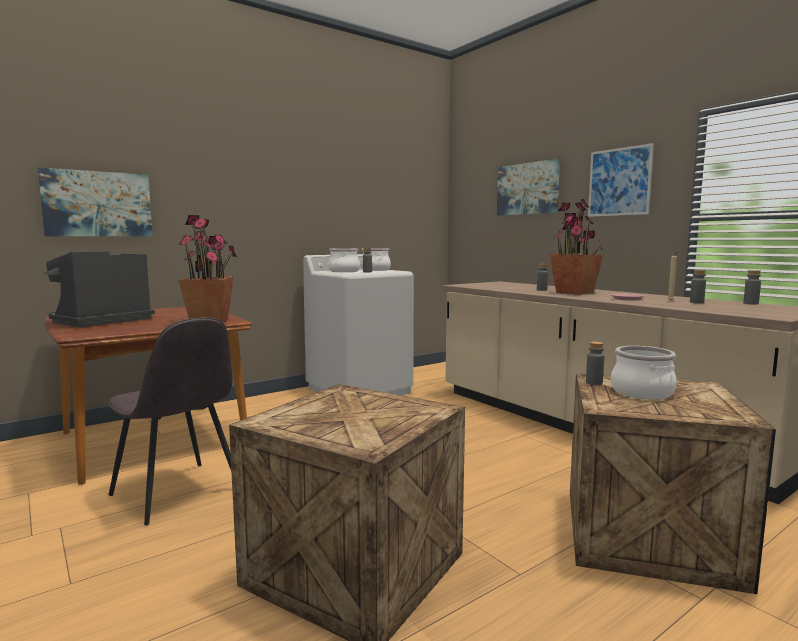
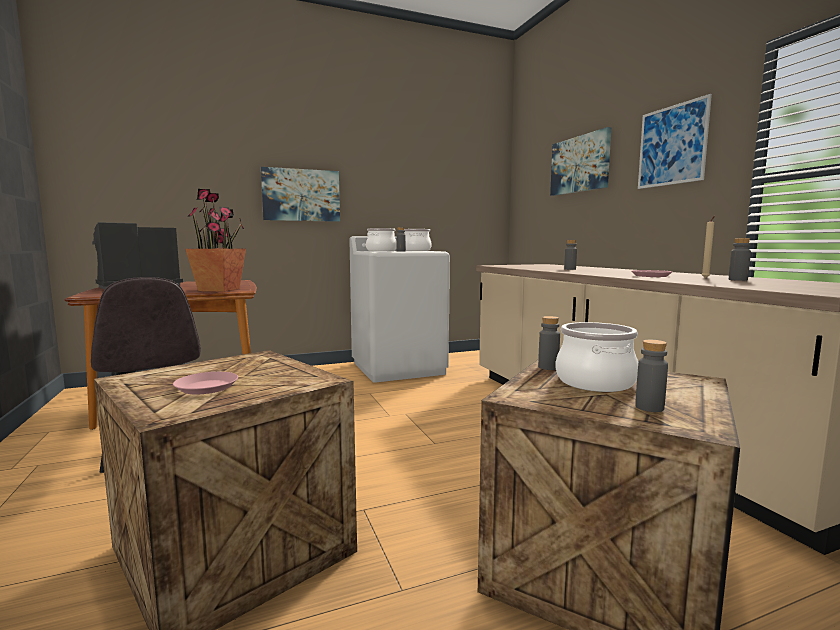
camera: 15 degrees right, 0 degrees up
(98, 204) = (157, 187): picture -> picture (301, 195)
(354, 423) = (206, 387): none -> pink plate
(574, 292) = (601, 271): potted plant -> none
(751, 303) = (816, 282): grey bottle -> grey bottle (649, 407)

